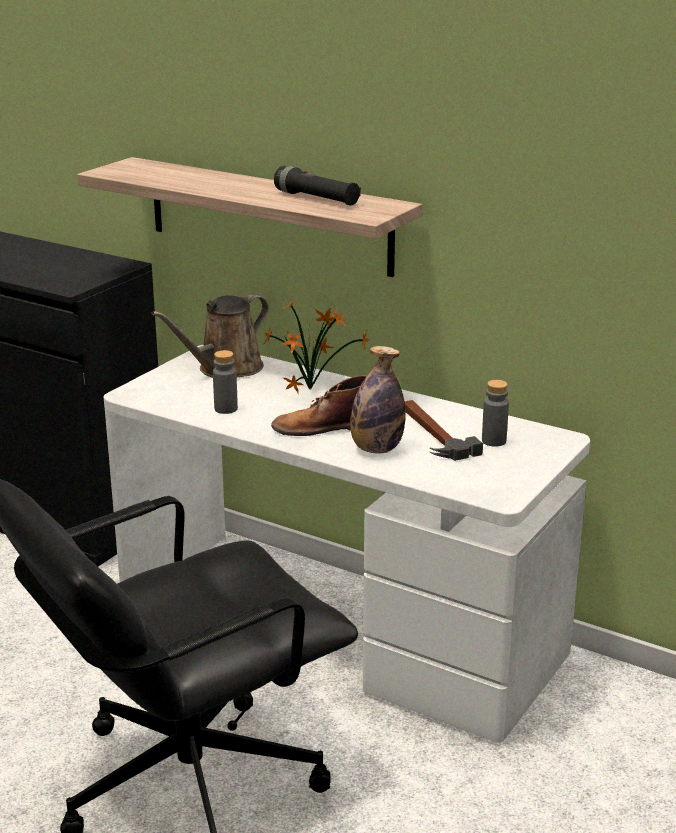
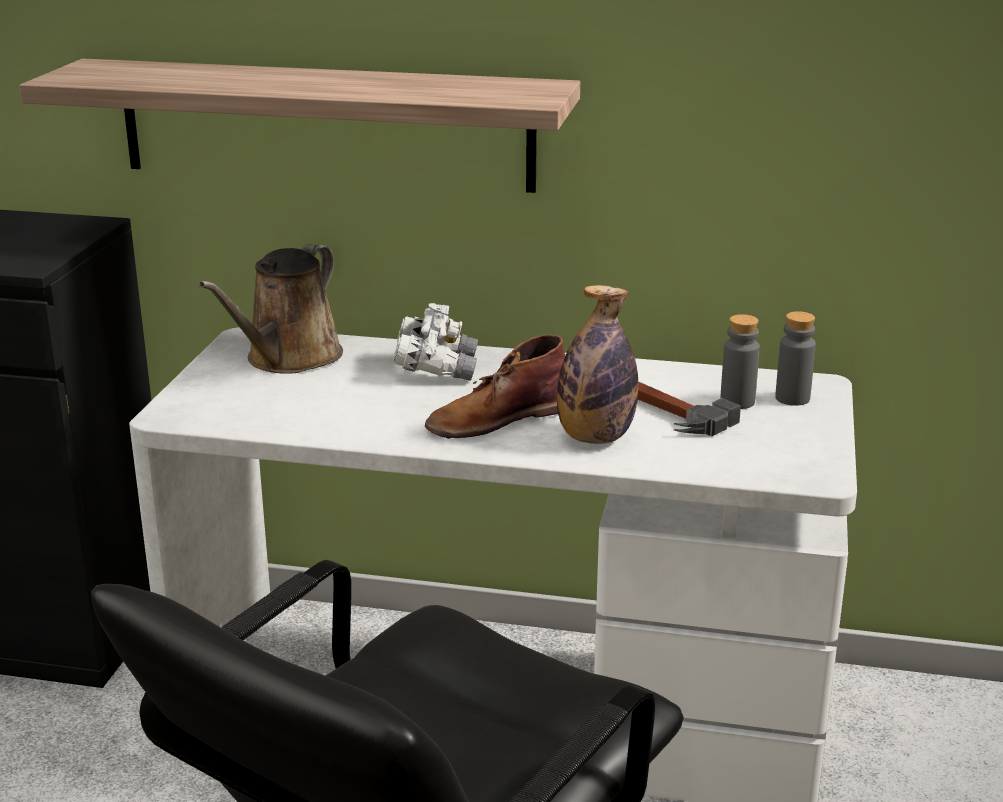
camera: 20 degrees left, 0 degrees up
(226, 409) = (334, 415): grey bottle -> grey bottle (792, 398)
(312, 389) = (435, 369): potted plant -> white binoculars
(316, 199) = (429, 86): black flashlight -> none

